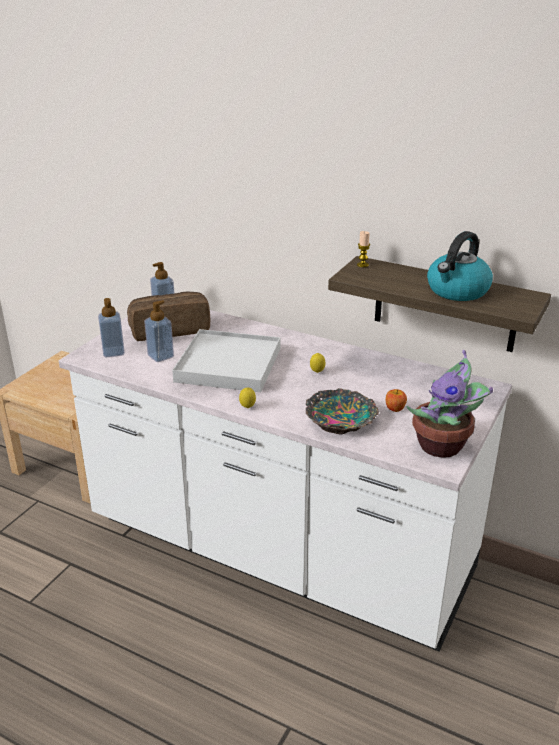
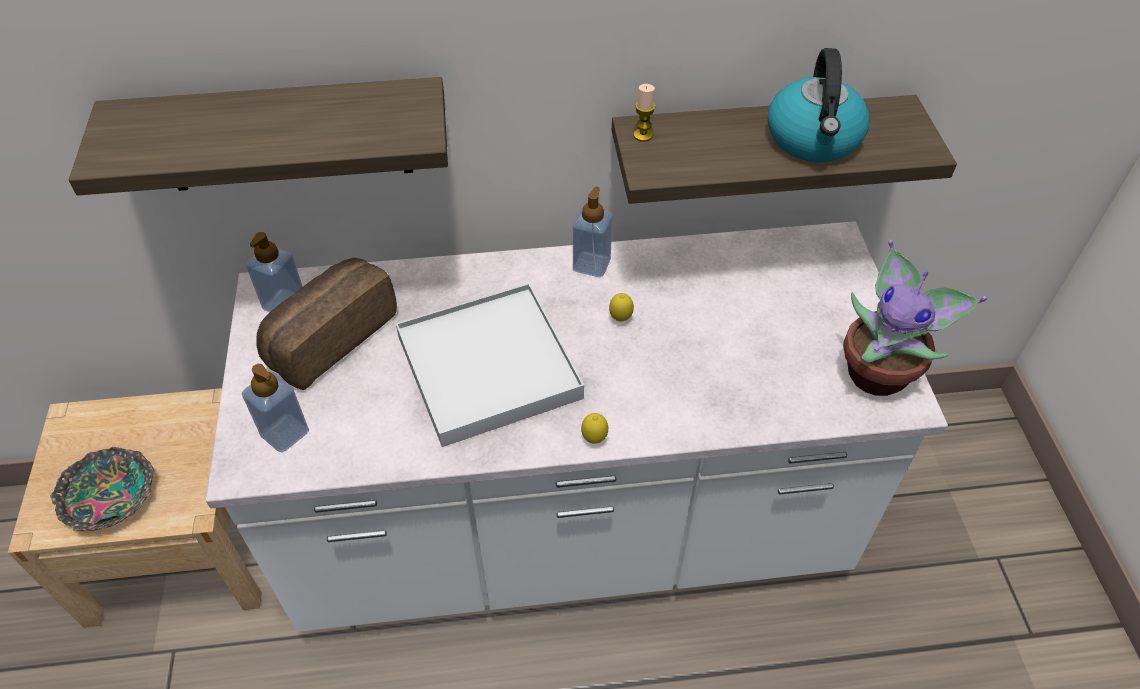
camera: 35 degrees left, 20 degrees up
(160, 356) = (370, 402): soap dispenser -> soap dispenser (591, 264)
(194, 220) = (284, 135): none -> shelf
(341, 419) = (730, 392): bowl -> bowl (111, 496)
(395, 408) = (772, 335): apple -> none

